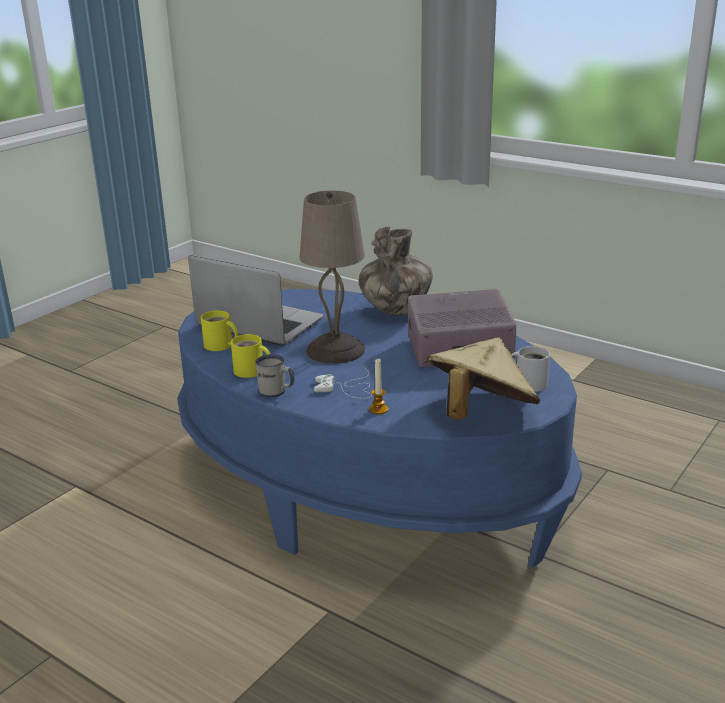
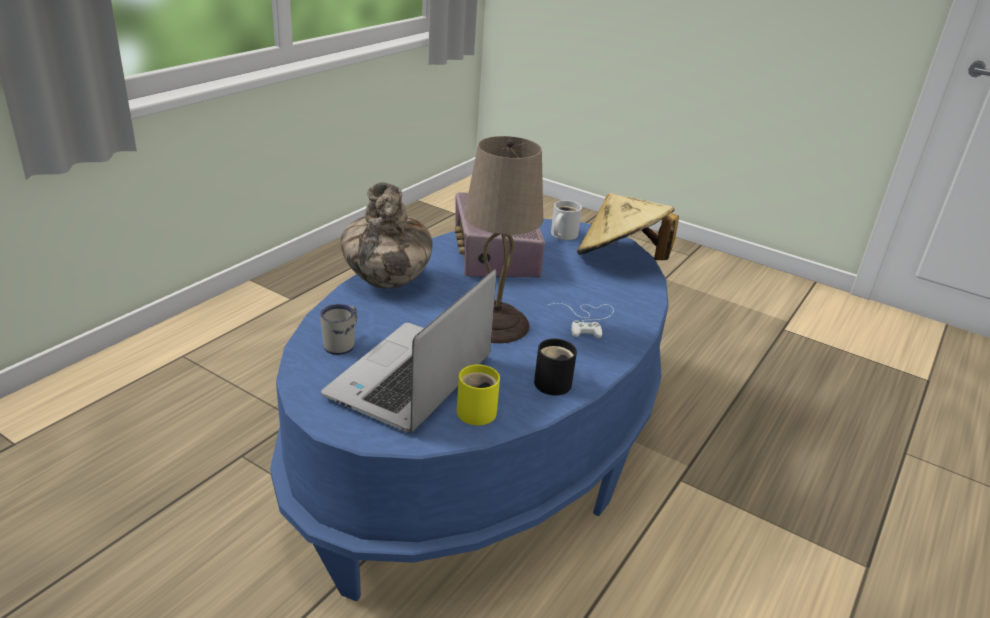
camera: 95 degrees left, 5 degrees up
(251, 372) = (555, 382): yellow mug -> black mug
(276, 392) = (604, 363): white mug -> white mug (342, 344)
(378, 409) = (626, 305): candle -> none

